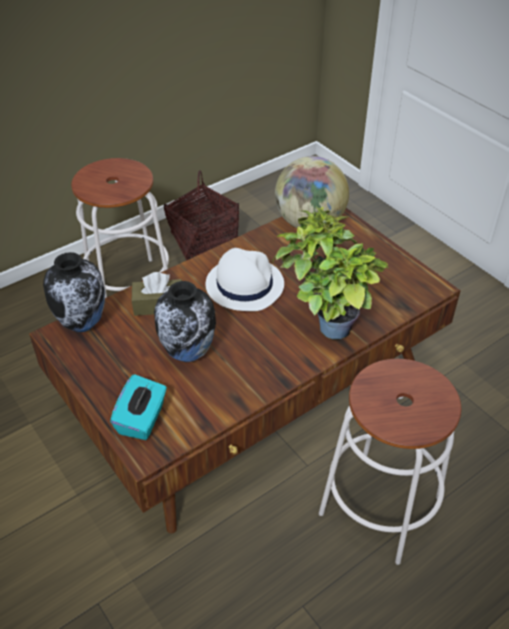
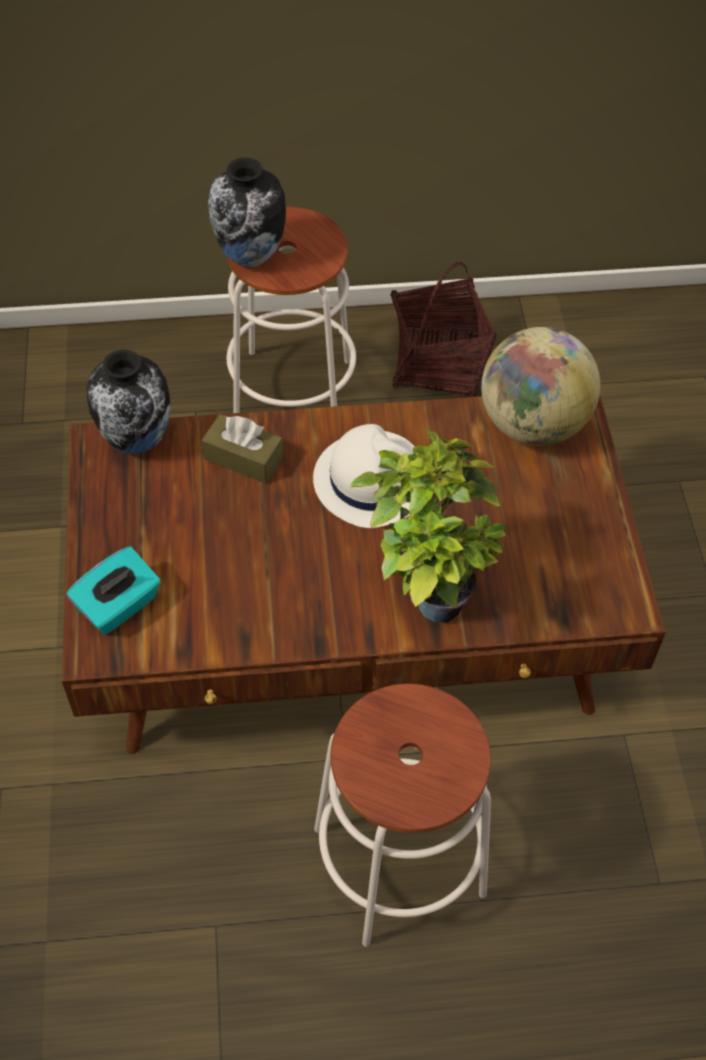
camera: 30 degrees right, 10 degrees up
(189, 354) = (232, 546): vase -> vase (251, 257)

